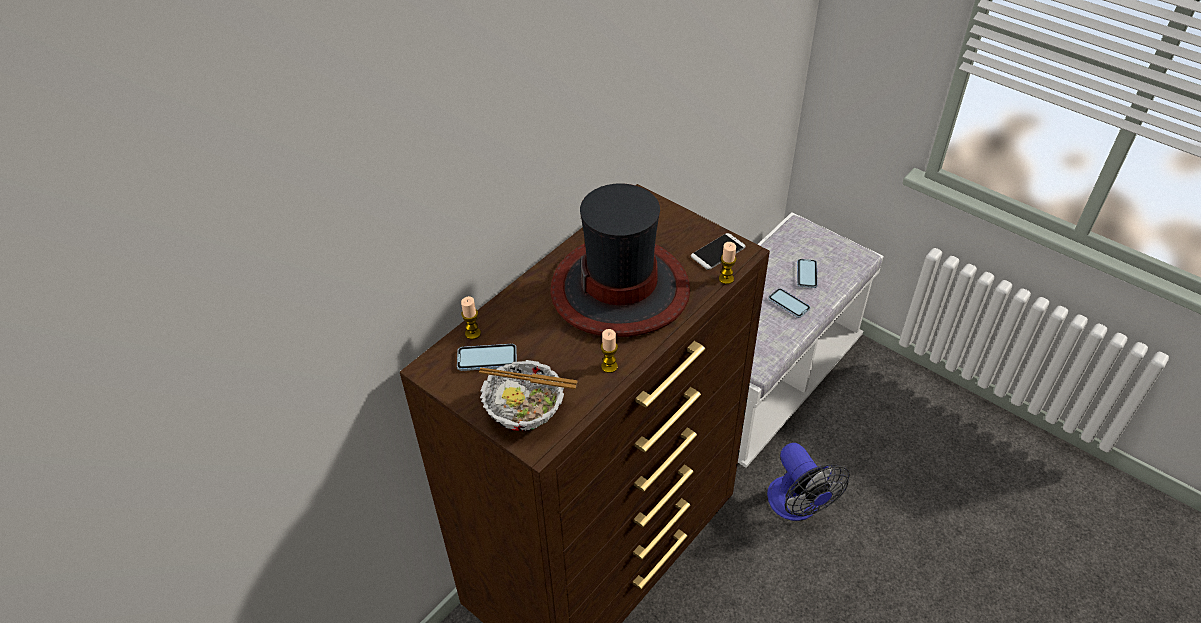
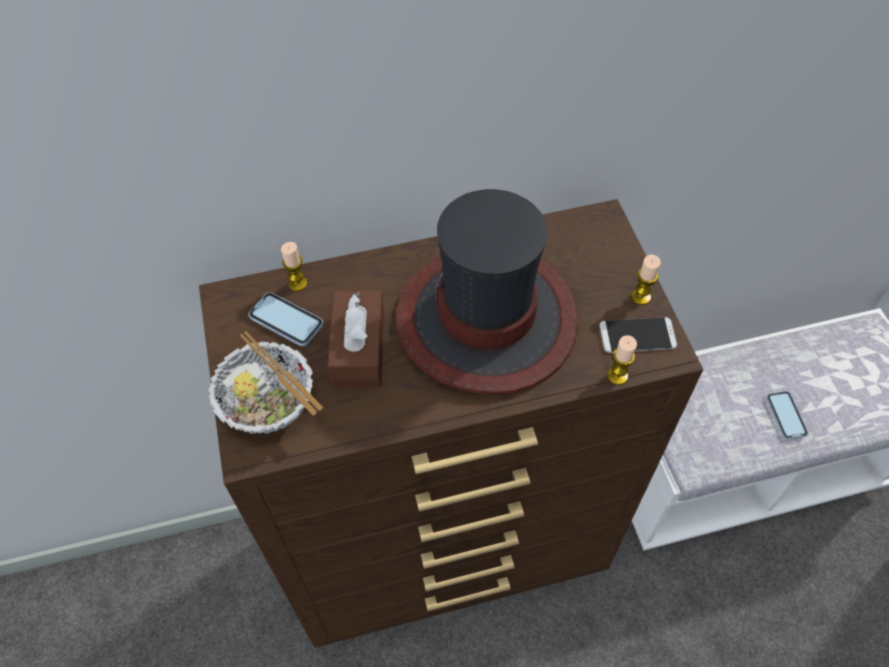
camera: 35 degrees right, 10 degrees up
(553, 348) = (358, 349): none -> brown tissue box
(609, 366) = (395, 406): candle -> candle (641, 297)
(798, 506) = (673, 624): fan -> none
(807, 274) = (835, 393): phone -> none

